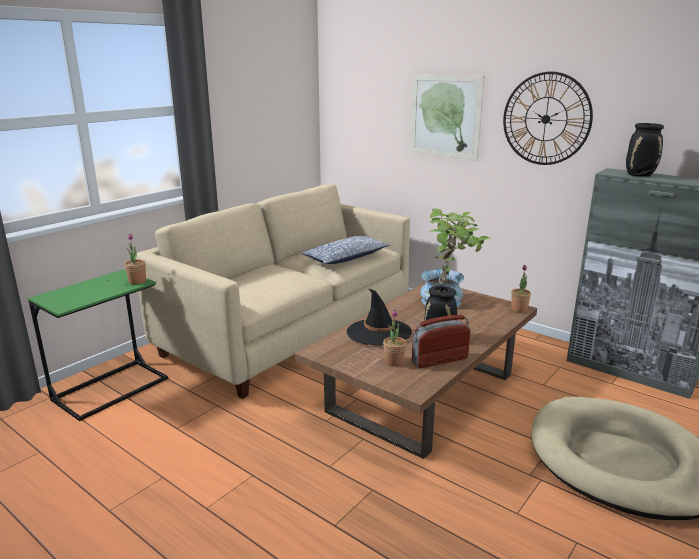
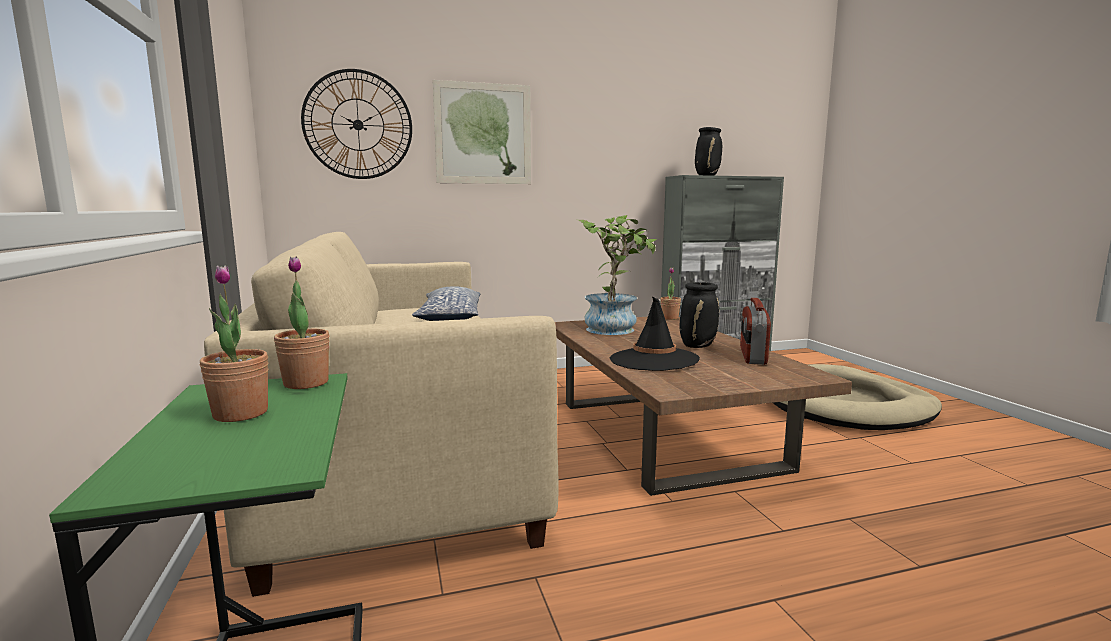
camera: 55 degrees left, 10 degrees down
(394, 362) = (739, 369): potted plant -> potted plant (240, 413)
(546, 119) = (600, 133): wall clock -> wall clock (358, 125)

